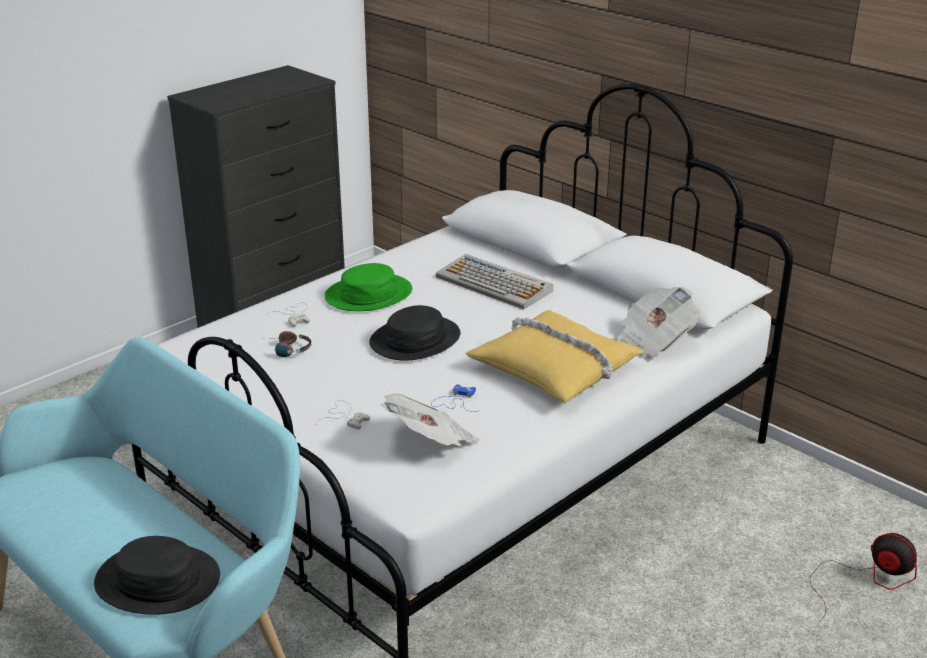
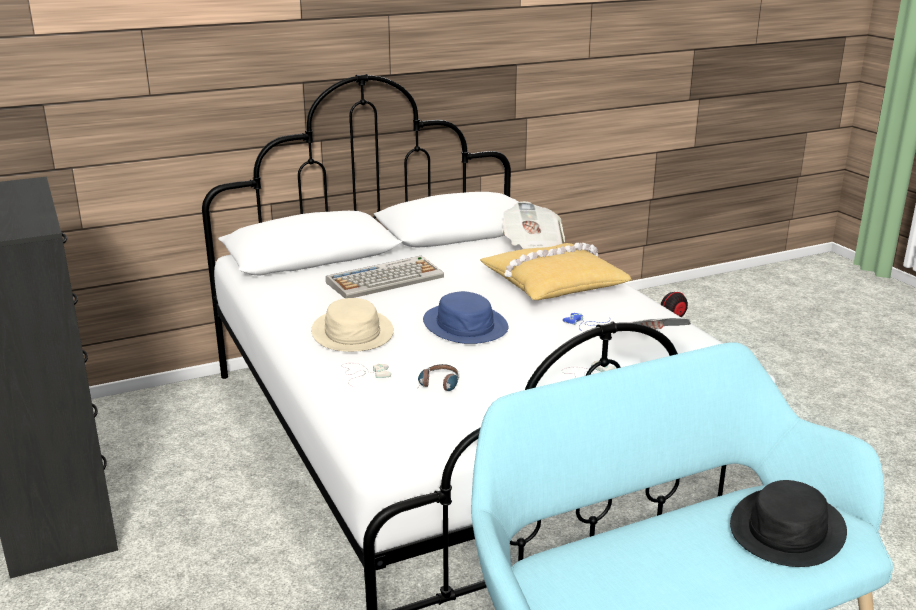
camera: 70 degrees left, 5 degrees down
(368, 294) = (352, 332): green hat -> beige hat
(415, 340) = (465, 325): black hat -> blue hat

